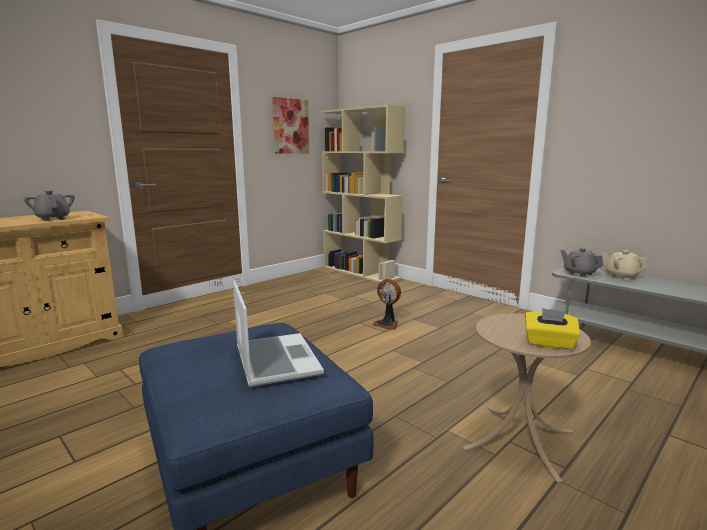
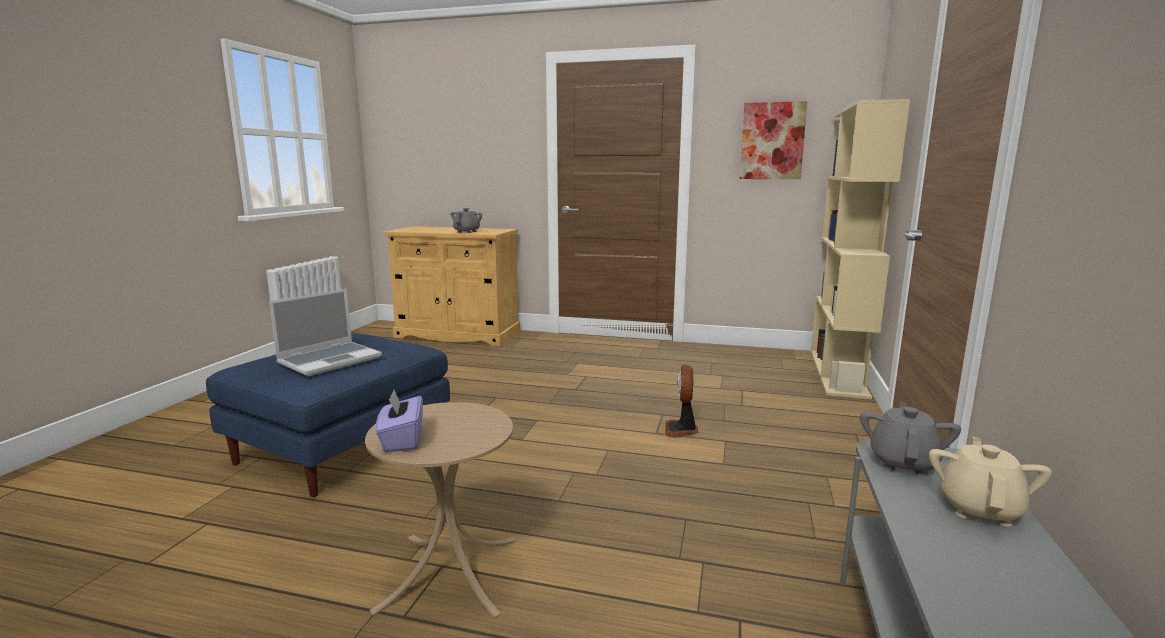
camera: 60 degrees right, 0 degrees up
(549, 344) = (402, 440): yellow tissue box -> purple tissue box

